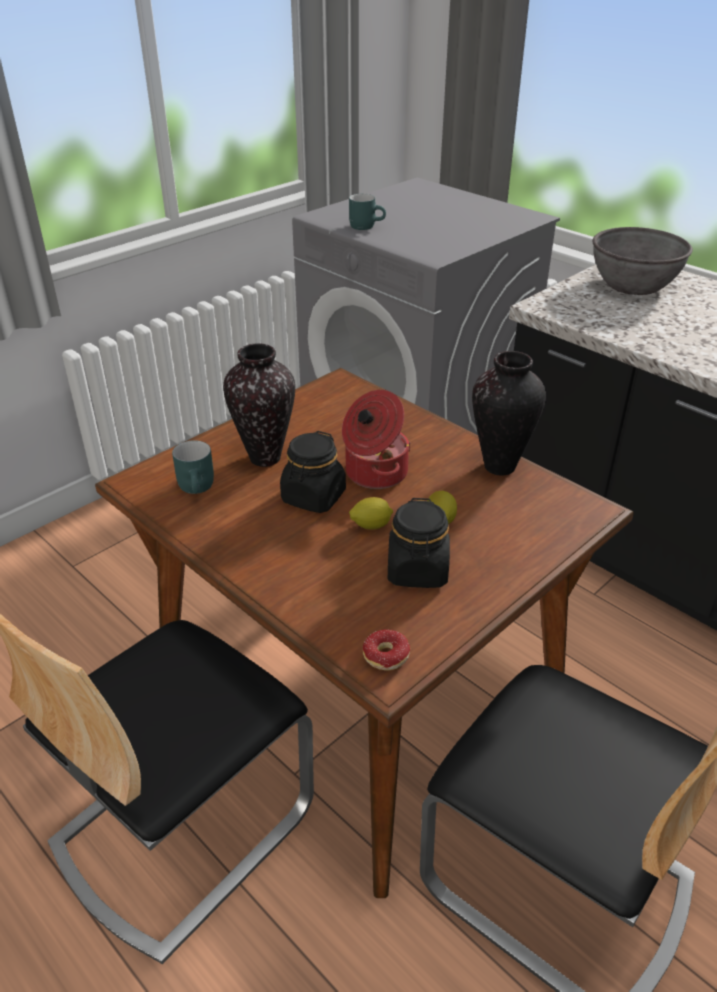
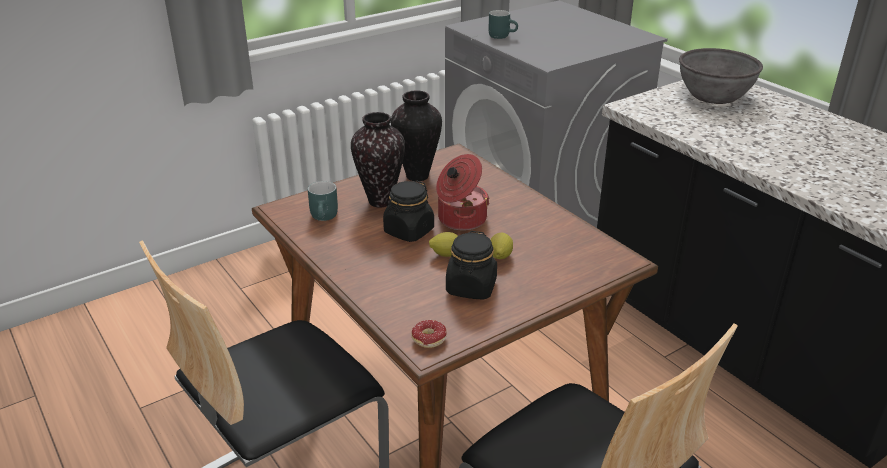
camera: 10 degrees right, 5 degrees down
(499, 467) = (560, 224): vase -> vase (416, 176)

